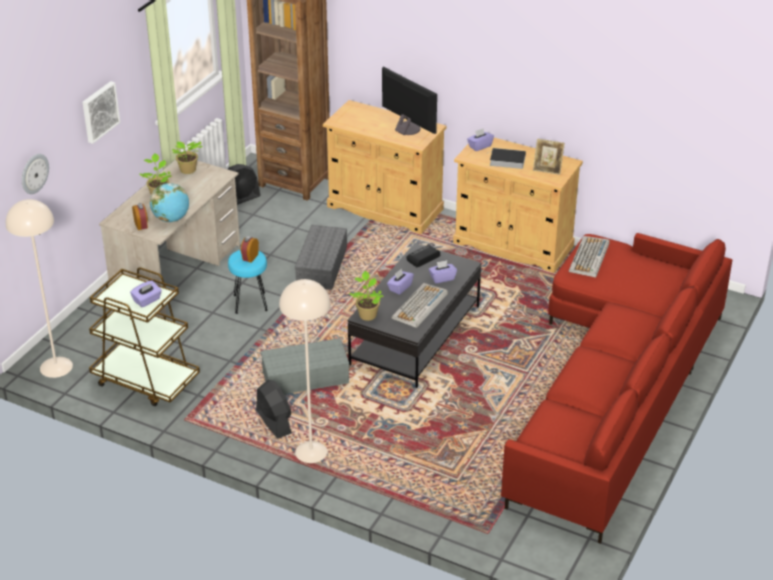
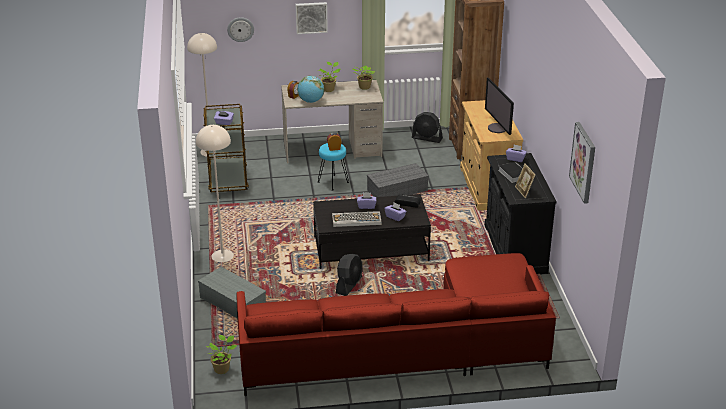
camera: 55 degrees right, 5 degrees down
(273, 422) = (236, 233): black fan -> black fan (349, 285)
(304, 378) = (285, 227): grey storage box -> grey storage box (231, 302)
(367, 314) = (326, 205): potted plant -> potted plant (222, 369)
(407, 128) = (498, 128): monitor -> monitor turned 150 degrees clockwise
(513, 245) = (514, 249): beige cabinet -> black cabinet
(589, 258) = (489, 262): keyboard -> none
(660, 94) = (583, 162): none -> picture

